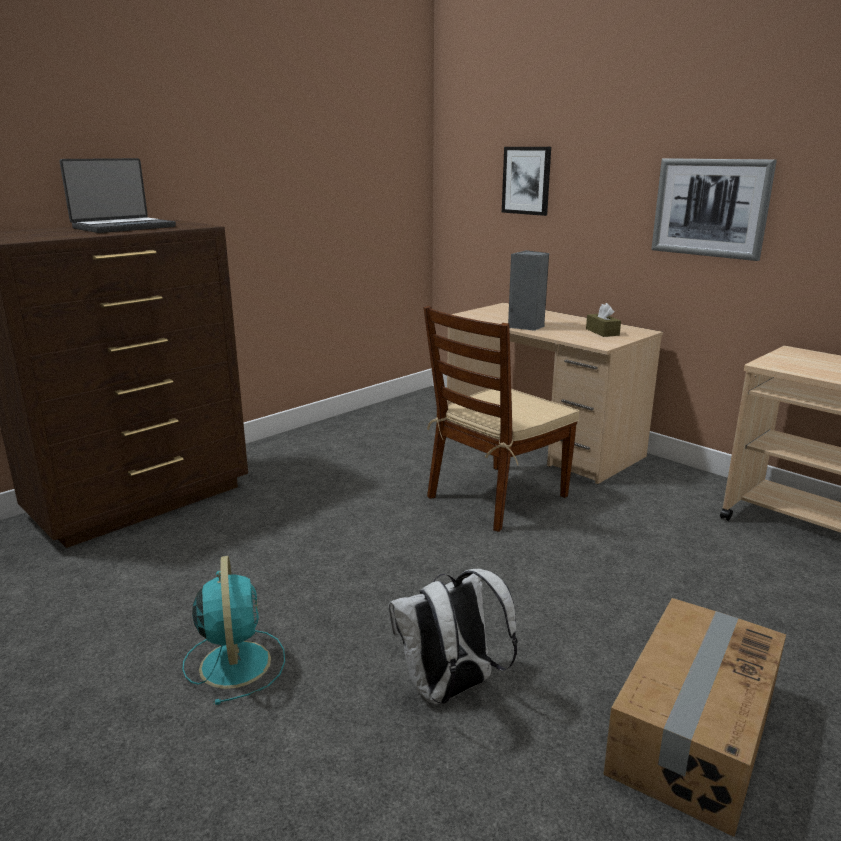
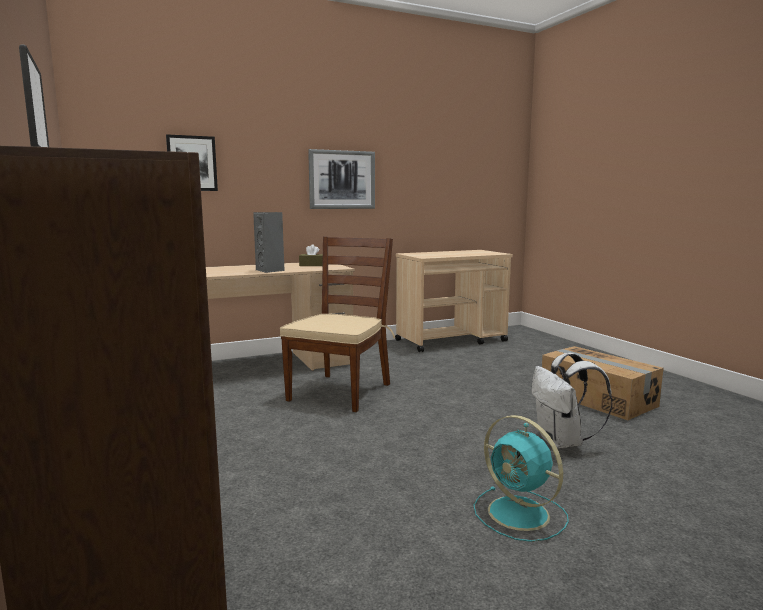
camera: 70 degrees left, 10 degrees down
(235, 662) = (521, 514): turquoise fan -> turquoise fan turned 135 degrees counterclockwise
(496, 497) = (340, 391): brown chair -> brown chair turned 135 degrees counterclockwise

